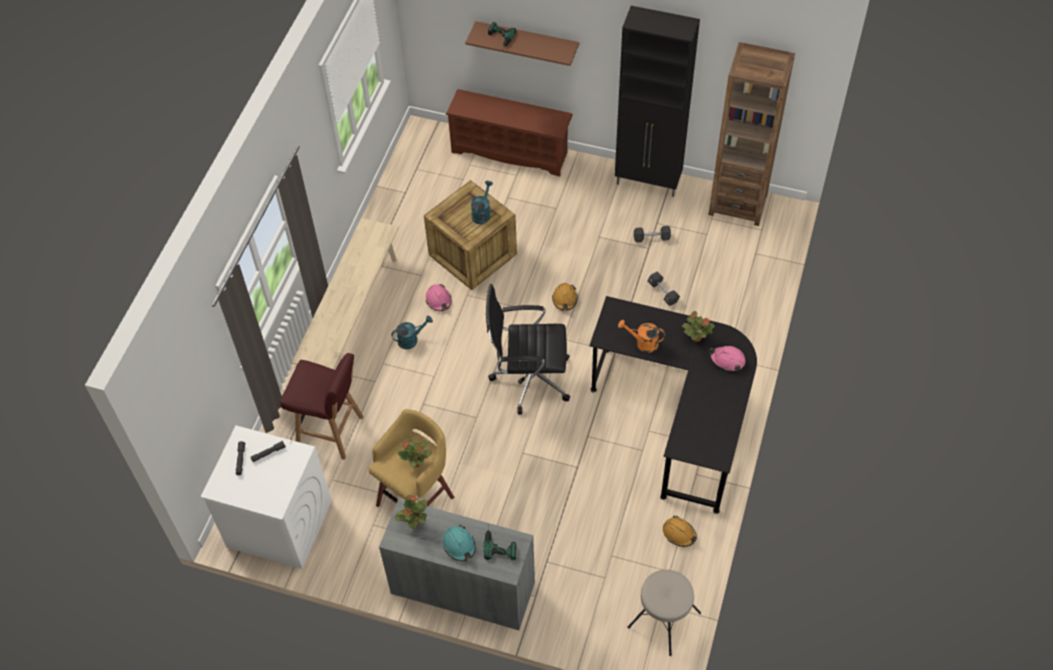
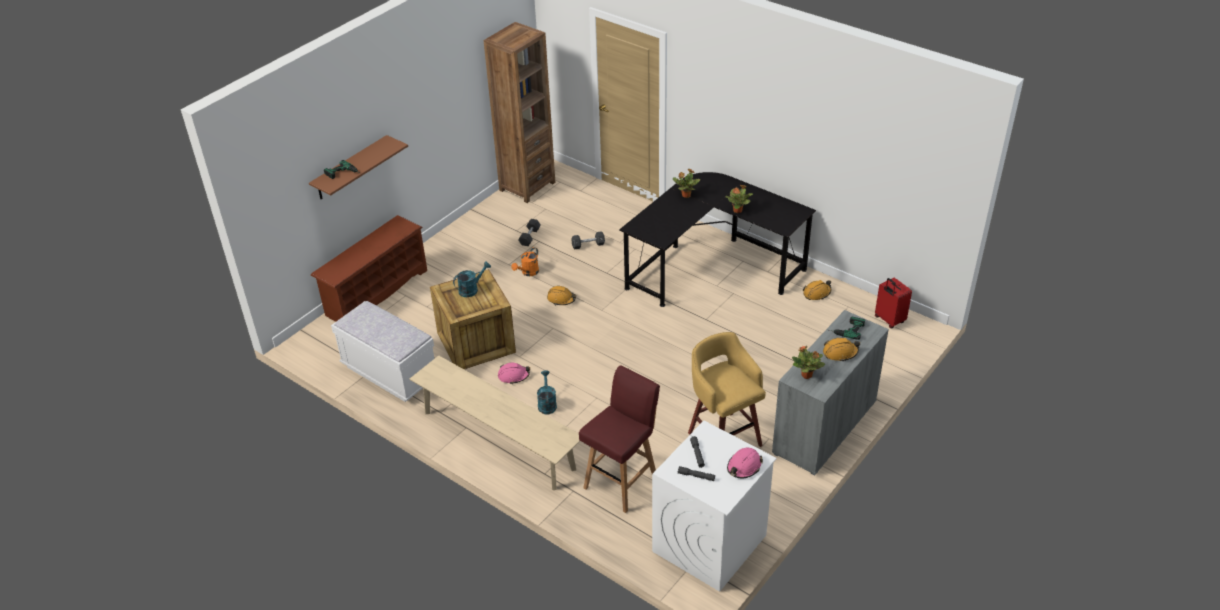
camera: 70 degrees left, 15 degrees down
(408, 207) = (389, 373): none -> white bench
(417, 462) = (733, 375): potted plant -> potted plant (738, 210)
(459, 545) = (840, 353): turquoise hard hat -> orange hard hat
(482, 213) = (471, 289): turquoise watering can -> turquoise watering can turned 105 degrees clockwise
(529, 378) = (631, 339): black office chair -> none
(642, 343) = (677, 222): orange watering can -> orange watering can (528, 273)
(648, 182) = (471, 224): black cabinet -> none
(663, 619) = (889, 320): beige stool -> red suitcase
(727, 360) = (715, 186): pink hard hat -> pink hard hat (744, 467)

